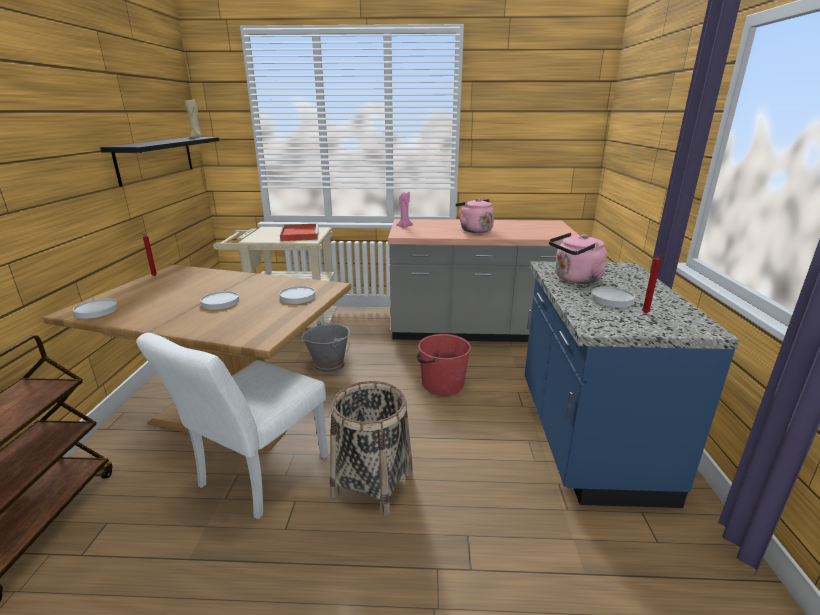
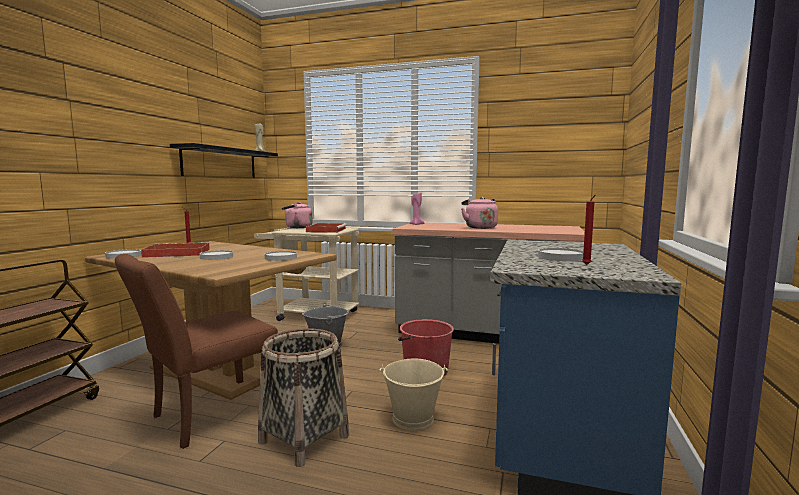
camera: 15 degrees right, 15 degrees down
(159, 298) = (176, 253): none -> red tray
(257, 476) = (206, 417): white chair -> brown chair
(460, 442) = (413, 419): none -> beige bucket
(575, 279) = (538, 248): pink kettle -> pink kettle (297, 227)

